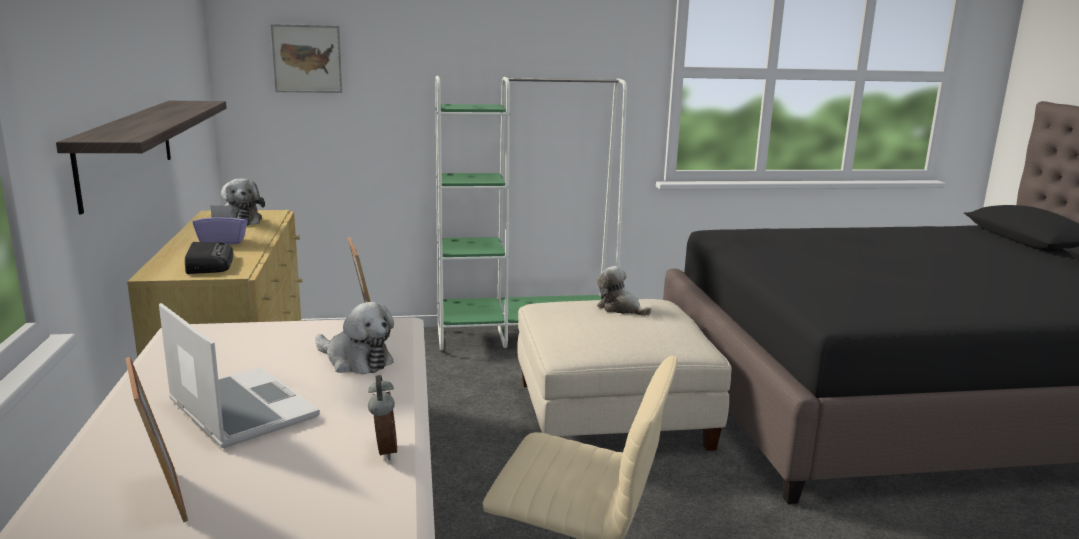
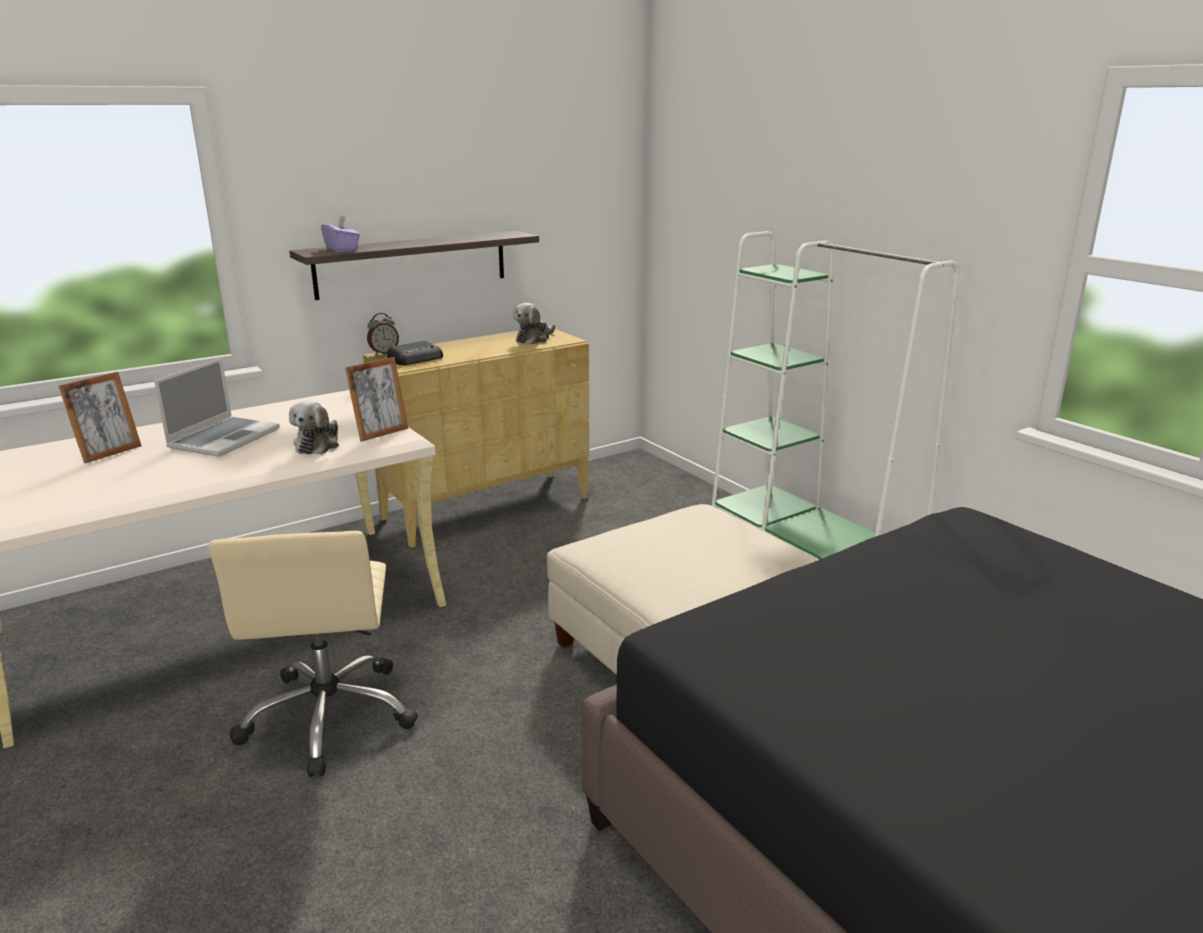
camera: 65 degrees right, 5 degrees up
(222, 241) = (473, 348): purple tissue box -> purple tissue box (342, 249)
(307, 58) = (700, 201): picture -> none
(383, 451) = (175, 483): alarm clock -> alarm clock (384, 353)
(620, 308) = (740, 546): plush toy -> none

